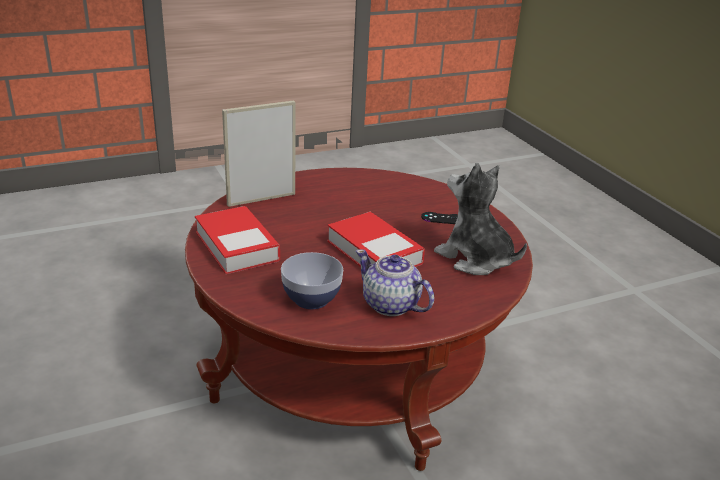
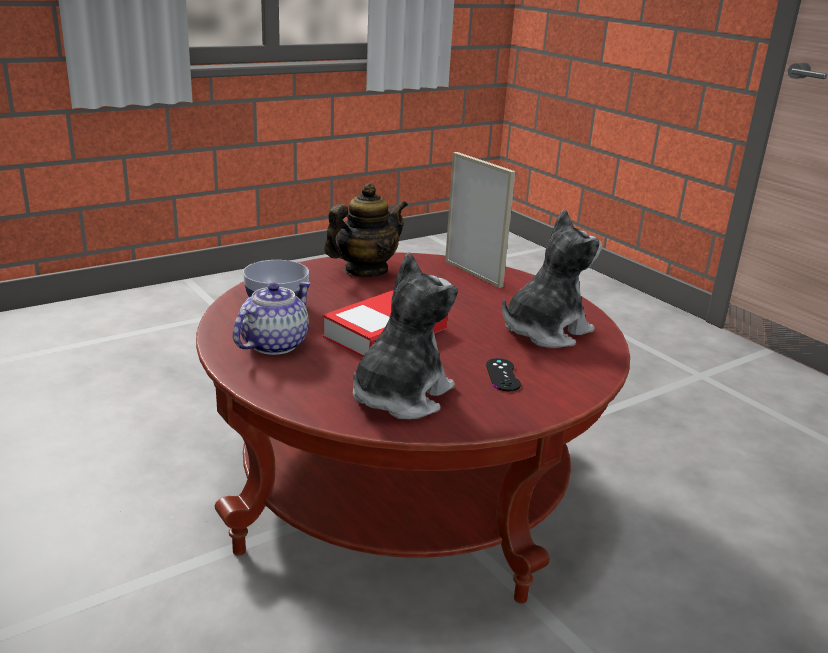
camera: 80 degrees right, 5 degrees down
(237, 246) = (365, 271): book -> teapot
(377, 192) = (544, 331): none -> plush toy

